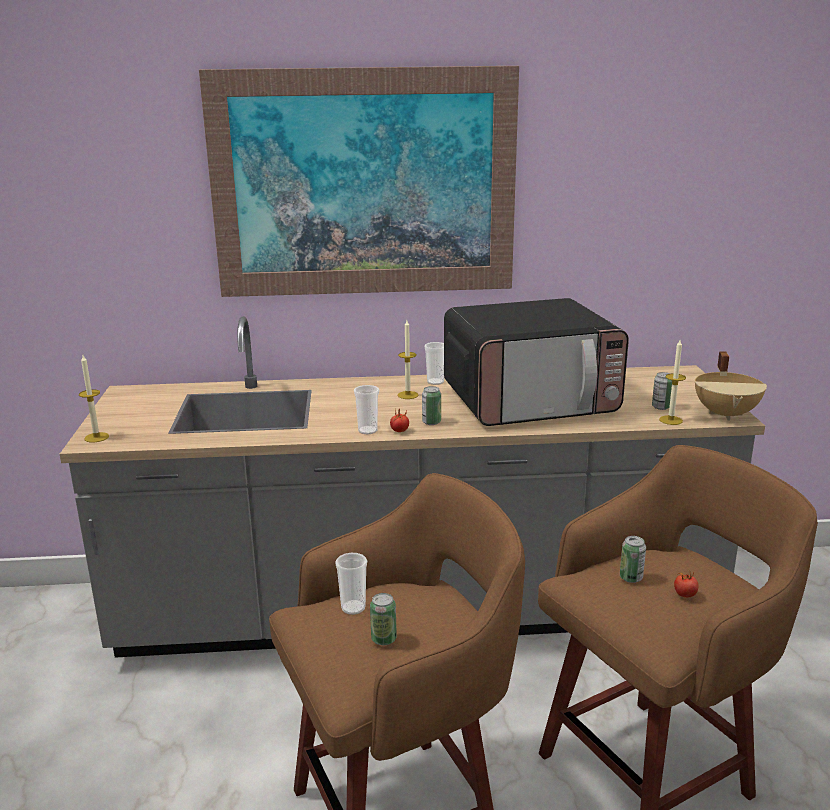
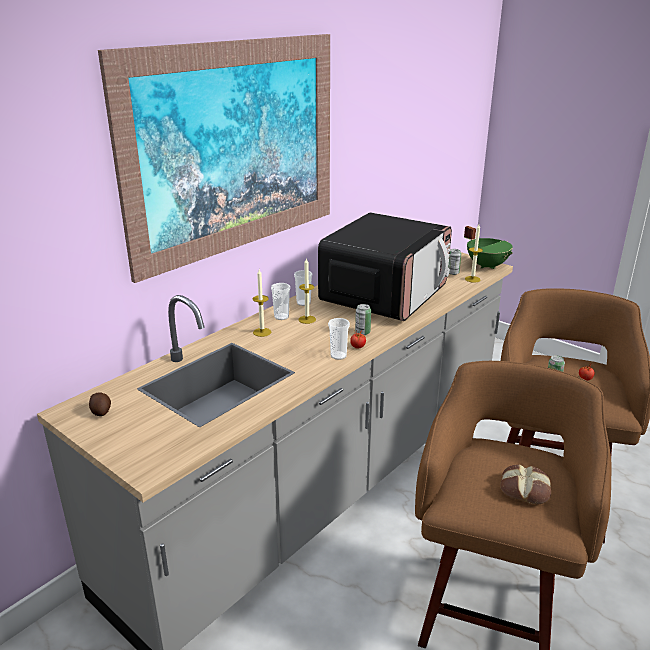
camera: 45 degrees left, 5 degrees up
(96, 437) = (143, 462): candle -> candle (262, 332)
(140, 398) = (101, 411): none -> potato
(353, 608) = (476, 482): cup -> cup (281, 317)
(383, 639) = (525, 489): can -> bread
(726, 414) = (487, 265): beige cooking pot -> green cooking pot

